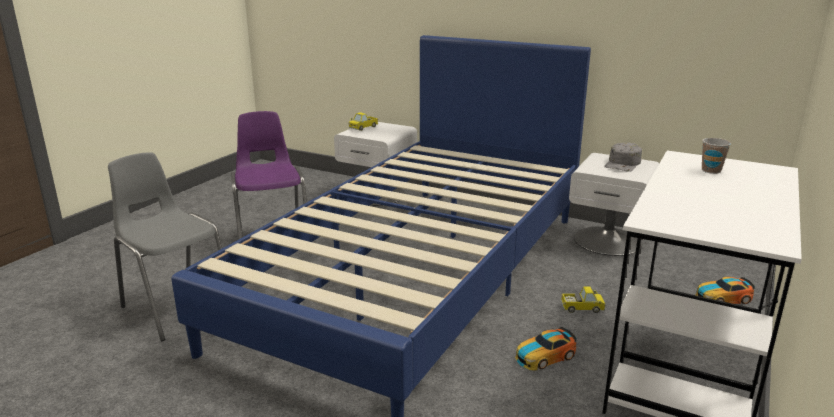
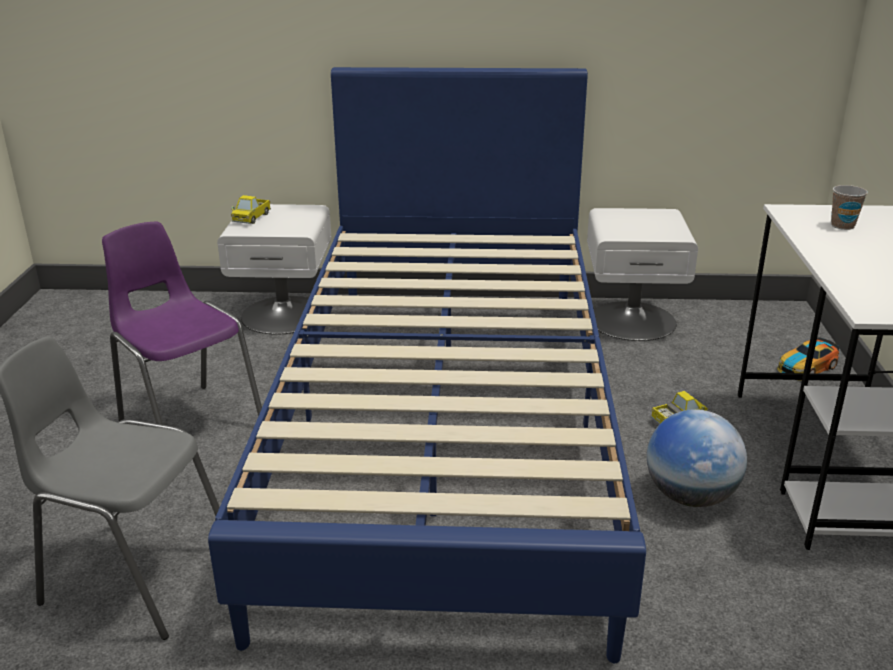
camera: 25 degrees left, 5 degrees up
(544, 356) = (690, 496): toy car -> globe
(623, 164) = (645, 219): grey cap -> none

